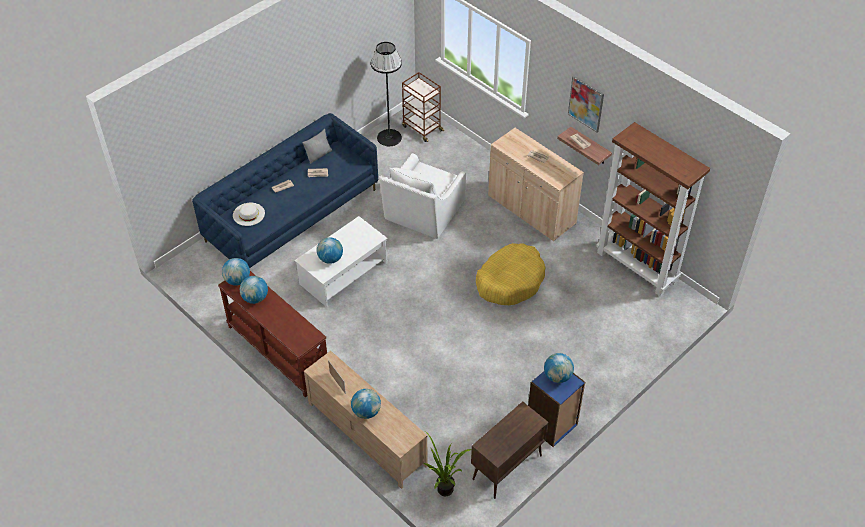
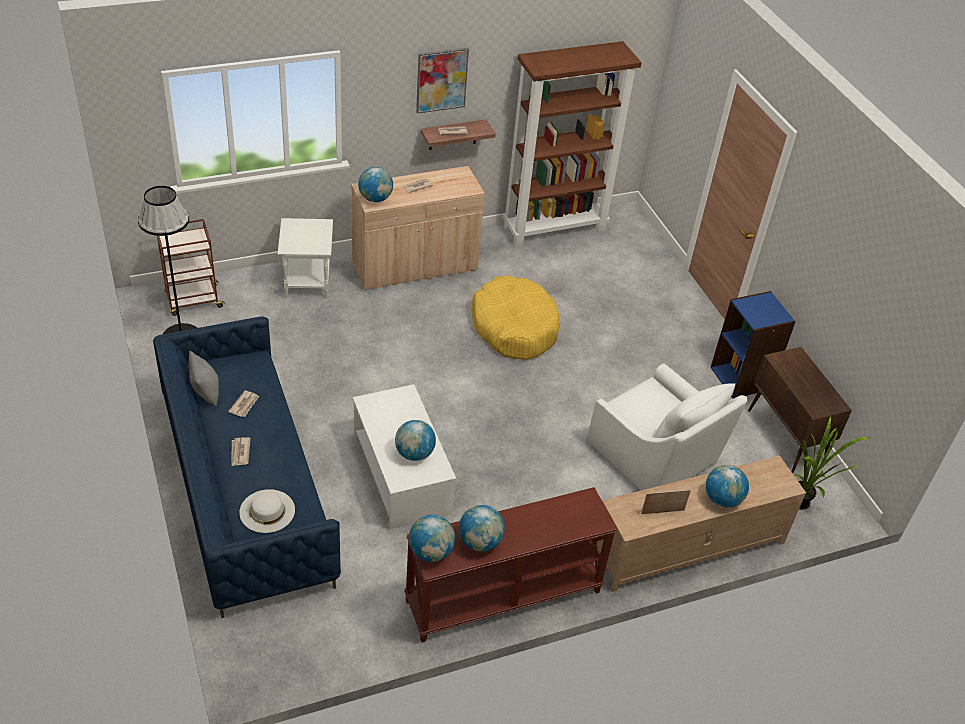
camera: 70 degrees left, 5 degrees down
(423, 212) = (348, 357): white armchair -> white armchair (655, 456)
(474, 168) = (307, 284): none -> white side table
(557, 376) = (755, 307): globe -> globe (375, 198)

